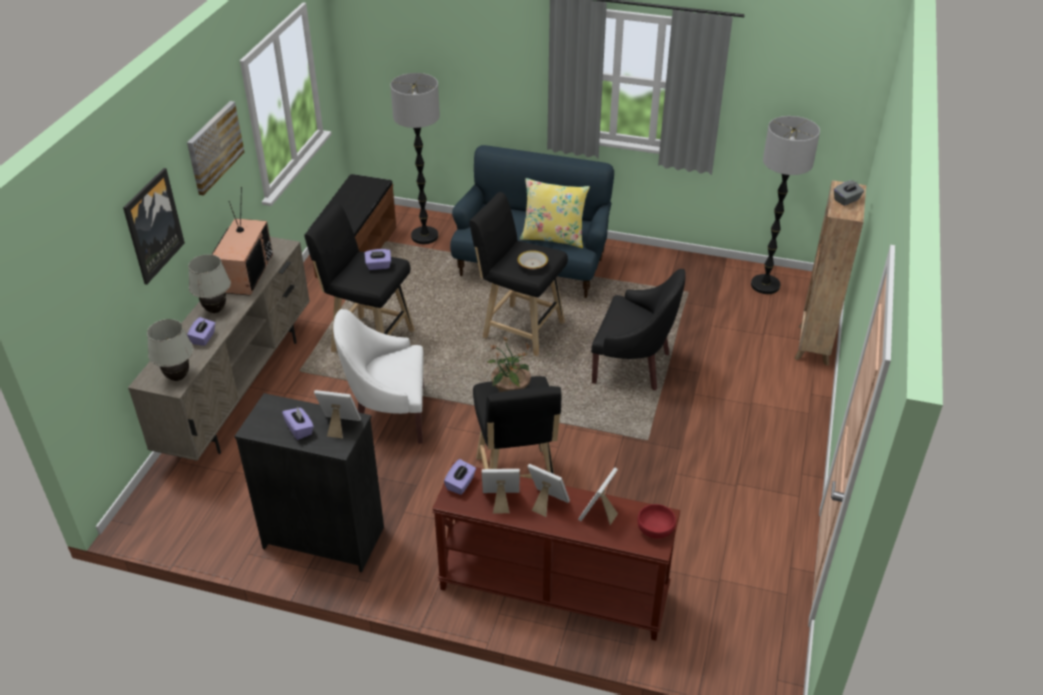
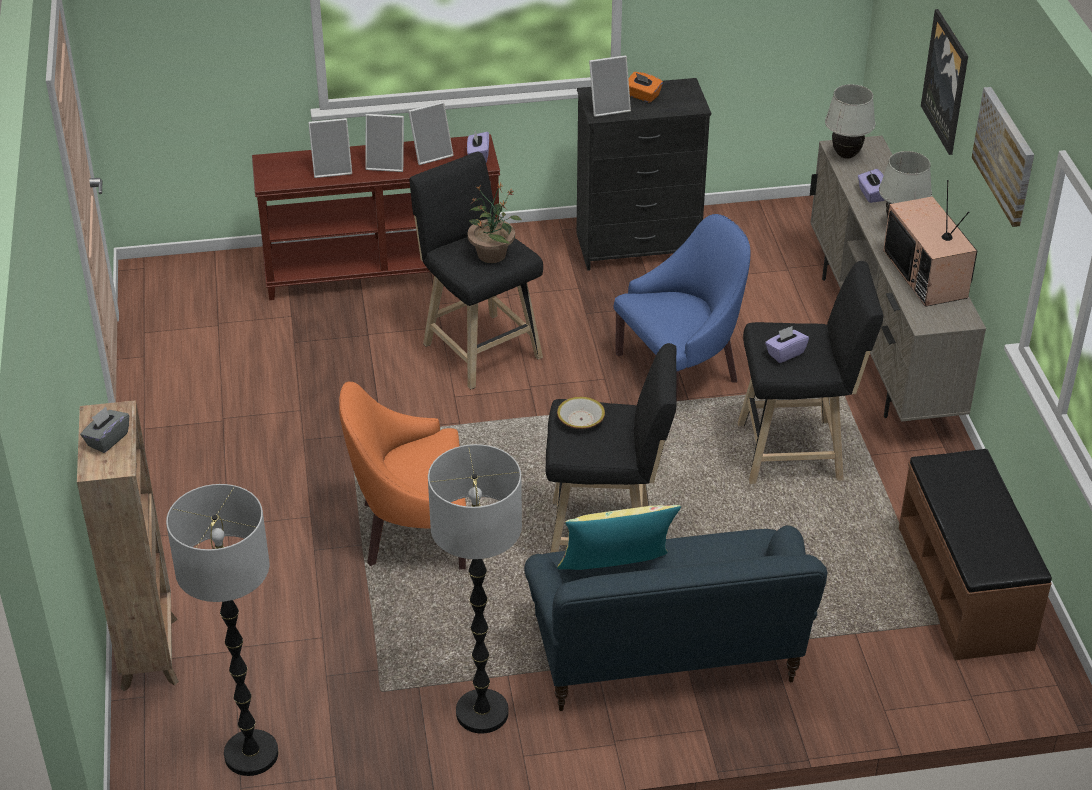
camera: 155 degrees right, 0 degrees up
(300, 429) = (642, 96): purple tissue box -> orange tissue box
(388, 415) = (681, 370): white armchair -> blue armchair
(425, 236) = (890, 658): floor lamp -> floor lamp (482, 713)
(598, 513) = (332, 169): picture frame -> picture frame turned 75 degrees clockwise
(633, 365) = (411, 531): black armchair -> orange armchair
(656, 529) = (272, 171): red bowl -> none

